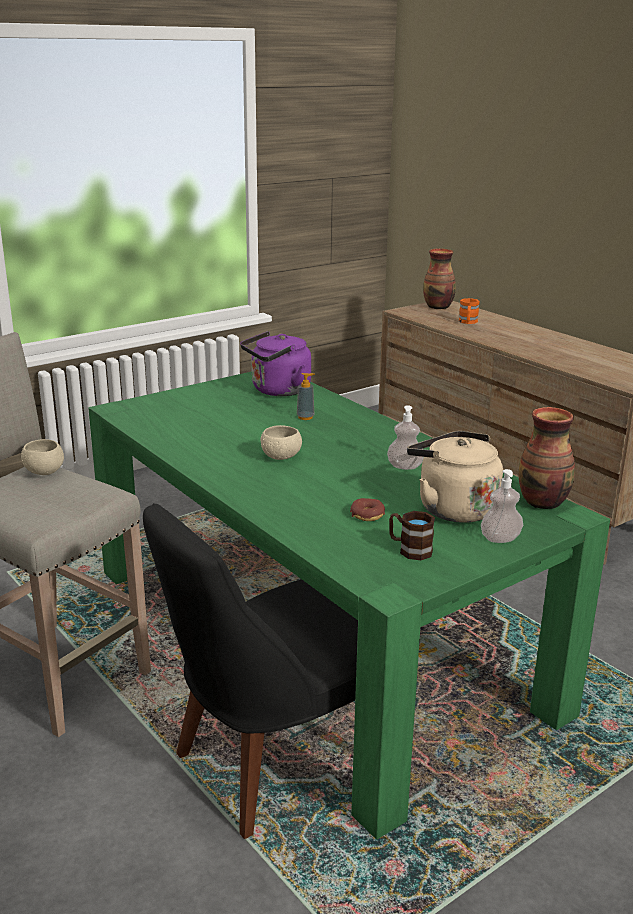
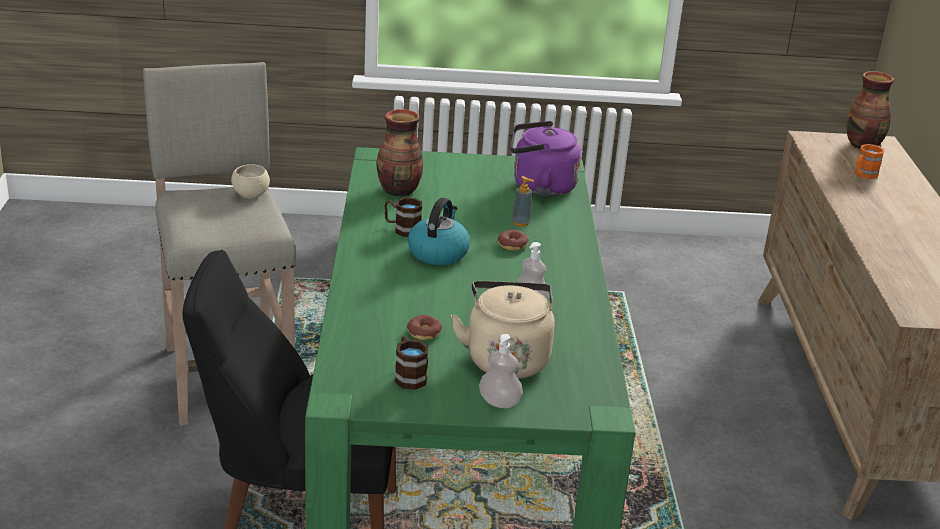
camera: 35 degrees right, 5 degrees up
(226, 451) = (402, 229): none -> brown mug
(281, 457) = (438, 252): beige bowl -> kettle
(324, 433) = (512, 245): none -> donut
(544, 502) = (598, 390): vase -> vase (399, 191)

